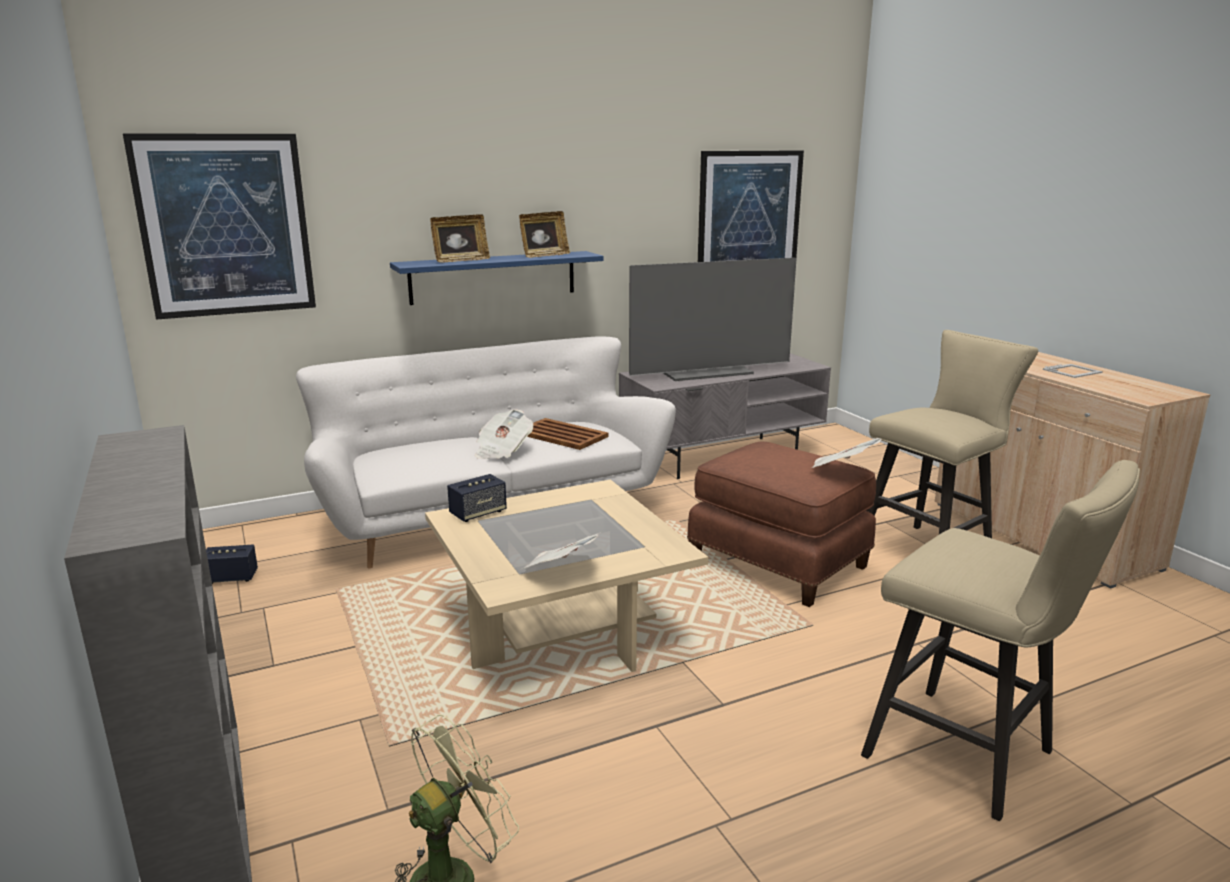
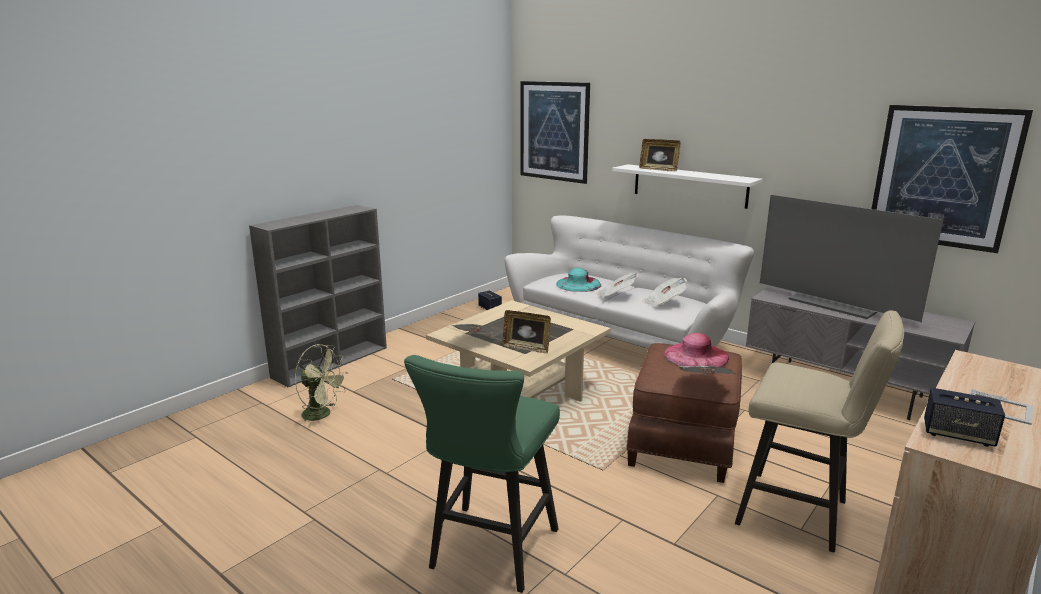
camera: 65 degrees right, 0 degrees up
(428, 459) = (578, 284): none -> turquoise hat
(478, 513) = (522, 310): speaker -> speaker (958, 435)
(493, 277) = (689, 185): blue shelf -> white shelf
(544, 255) = (716, 176): picture frame -> picture frame (526, 348)
(562, 435) = (663, 302): brown tray -> newspaper
(769, 454) = (696, 355): none -> pink hat
(971, 758) = (489, 553): beige stool -> green stool

